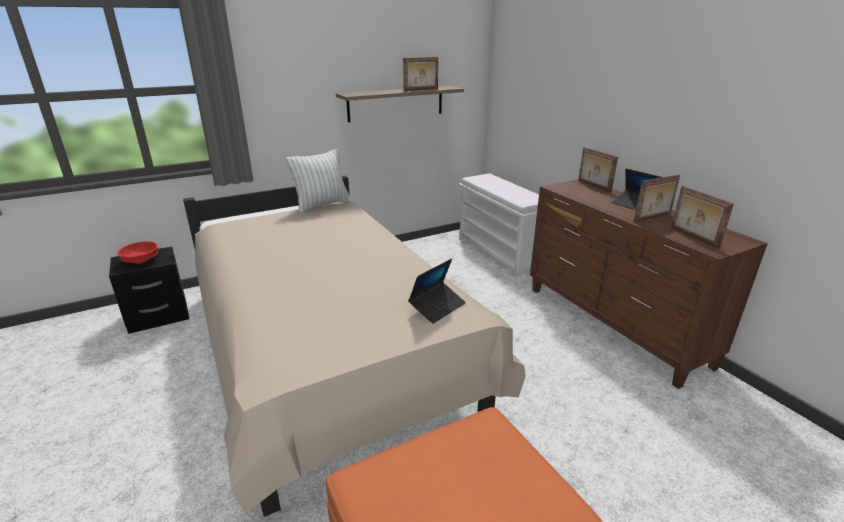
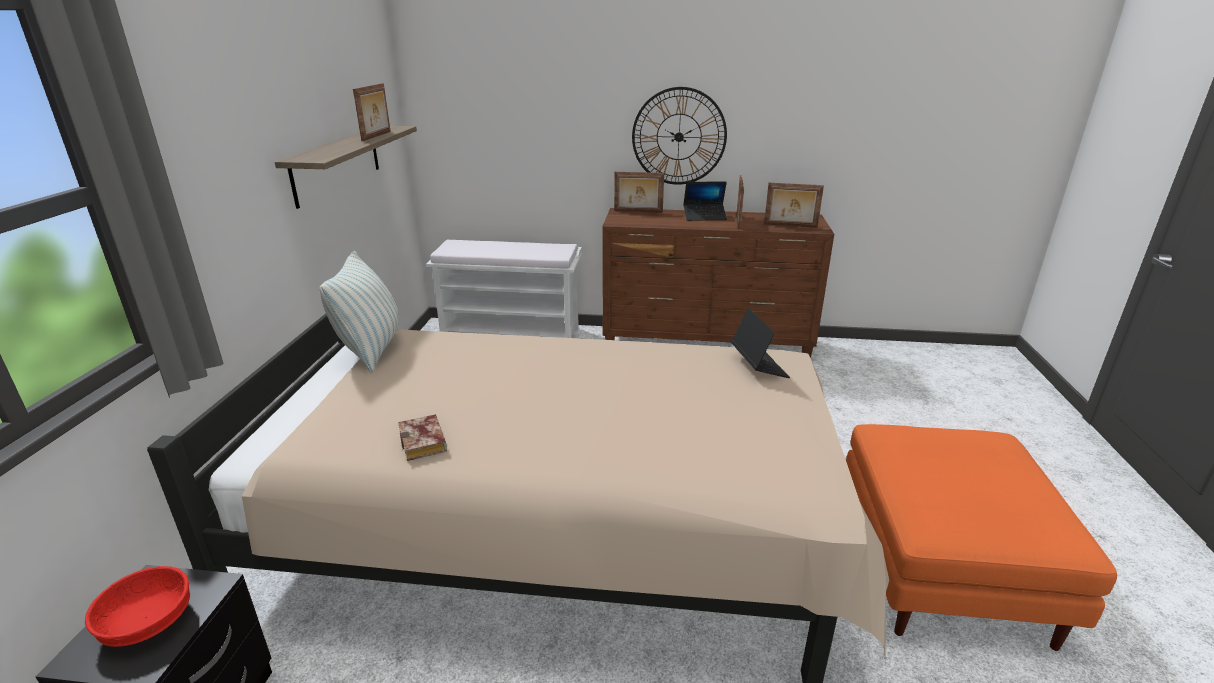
camera: 55 degrees left, 0 degrees up
(245, 245) = (425, 443): none -> book
(643, 126) = (679, 137): none -> wall clock

